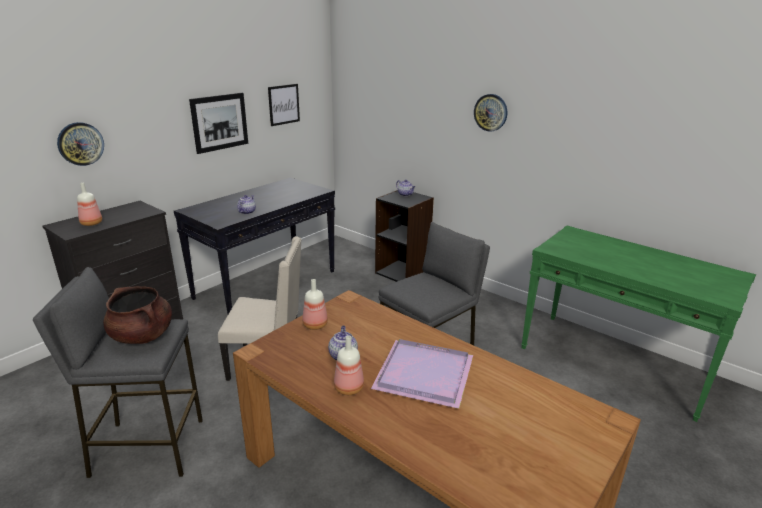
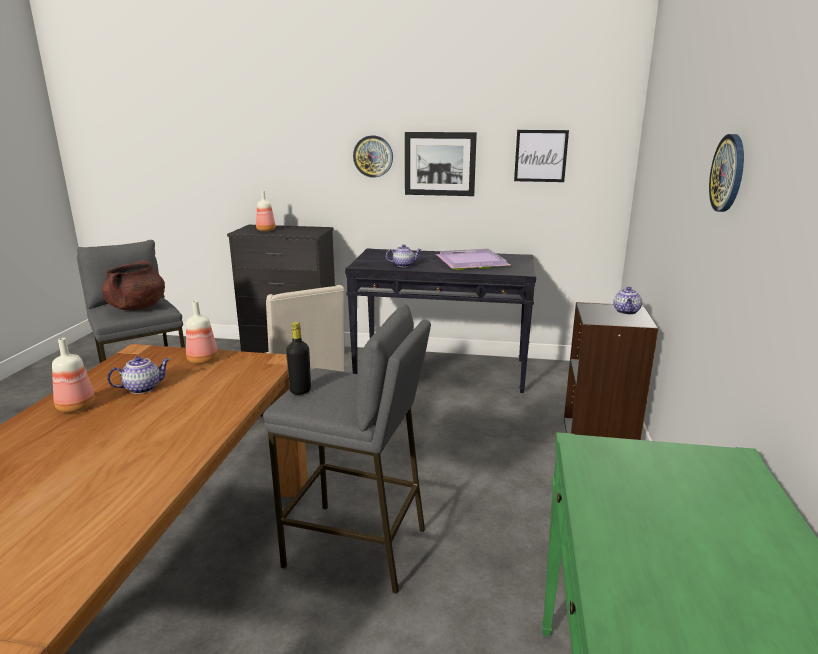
camera: 60 degrees right, 5 degrees down
(80, 144) = (291, 160): wall clock -> wall clock (373, 156)
(417, 298) = (300, 390): none -> black bottle
(425, 375) = (113, 443): purple tray -> purple tray (471, 262)

